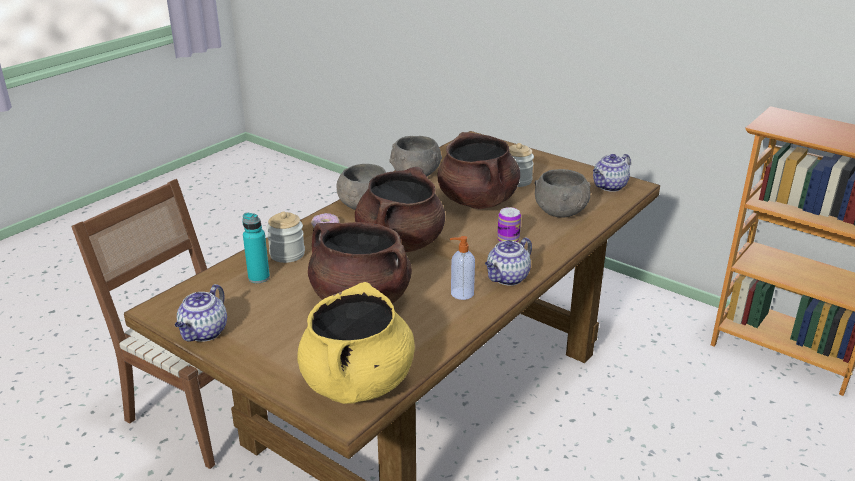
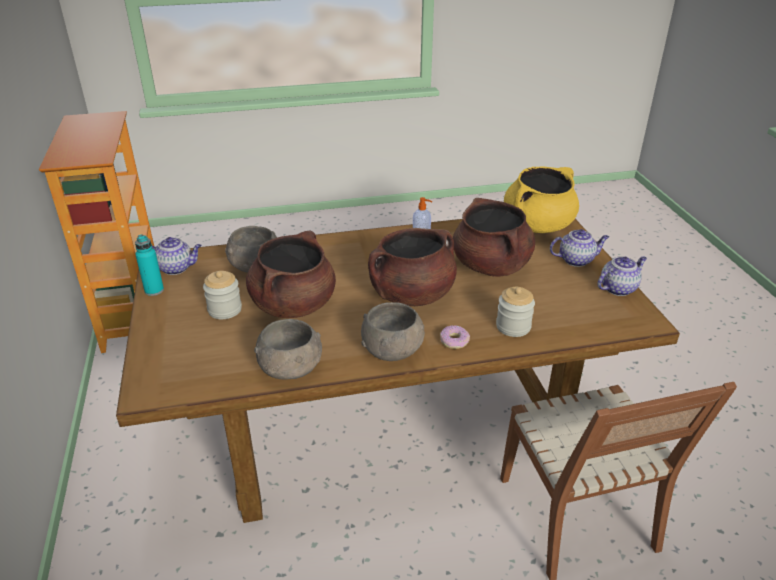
camera: 140 degrees left, 5 degrees up
(259, 277) = (552, 314): turquoise bottle -> turquoise bottle (154, 290)
(507, 278) = (379, 239): teapot -> teapot (576, 260)
(508, 239) = (333, 262): can -> none

